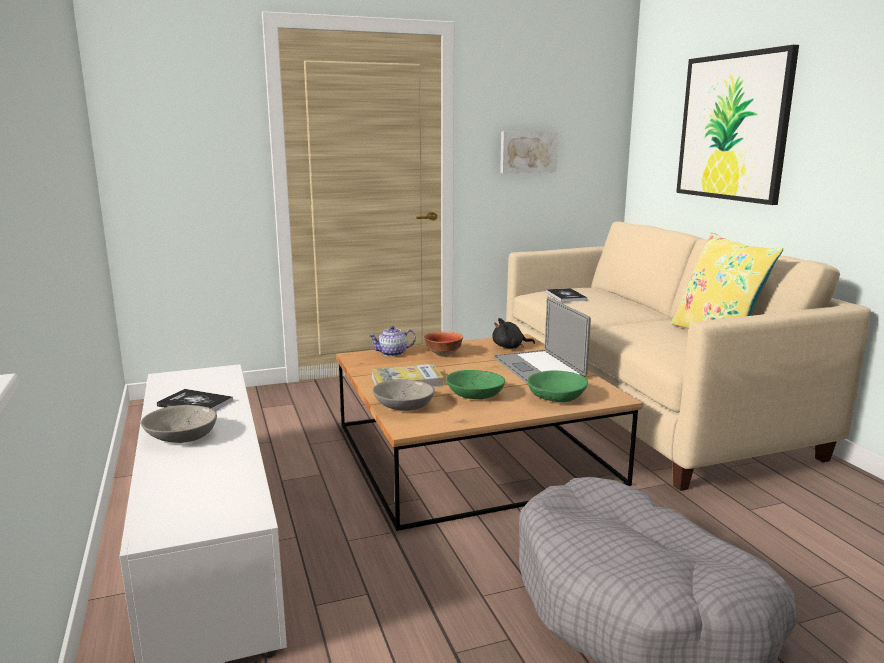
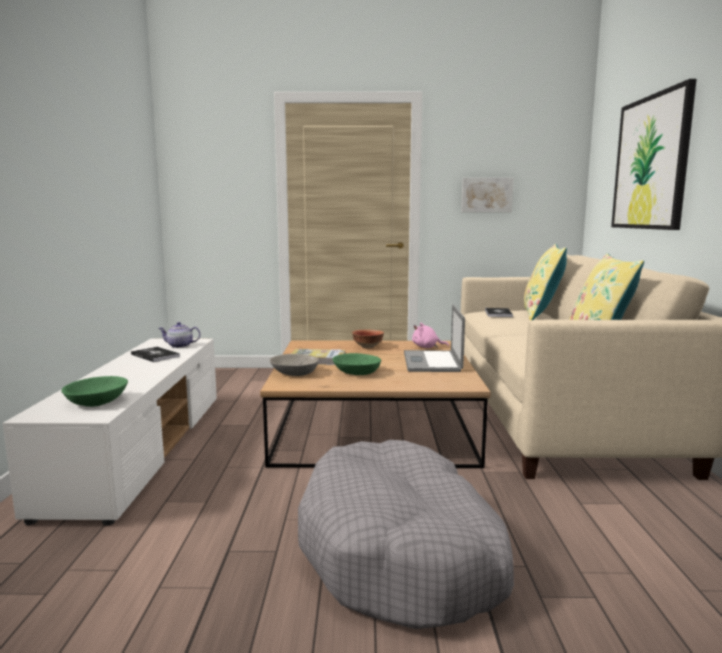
camera: 20 degrees right, 5 degrees down
(181, 436) = (121, 371): grey bowl -> none
(393, 353) = (330, 343): teapot -> teapot (180, 346)
(510, 347) = (427, 347): black plush toy -> pink plush toy
(557, 397) = (420, 380): green bowl -> green bowl (96, 402)
(610, 294) = (541, 315): none -> yellow pillow

